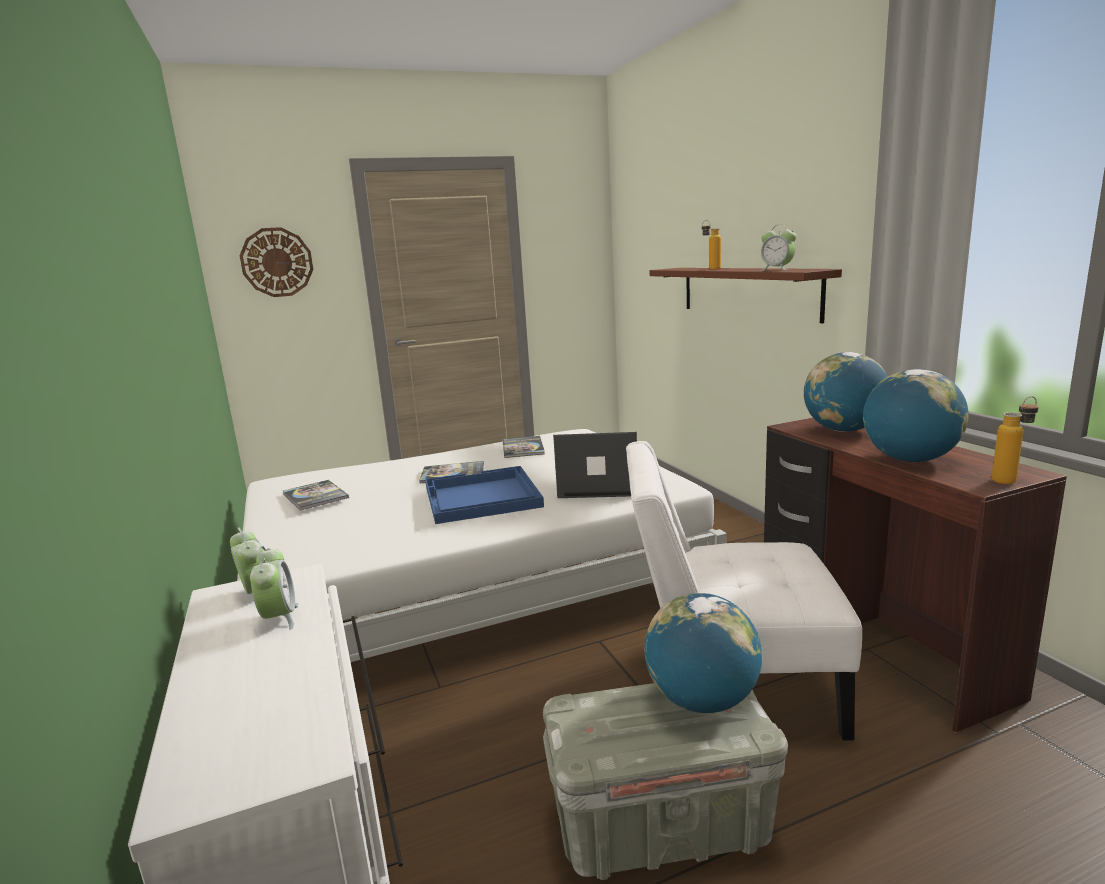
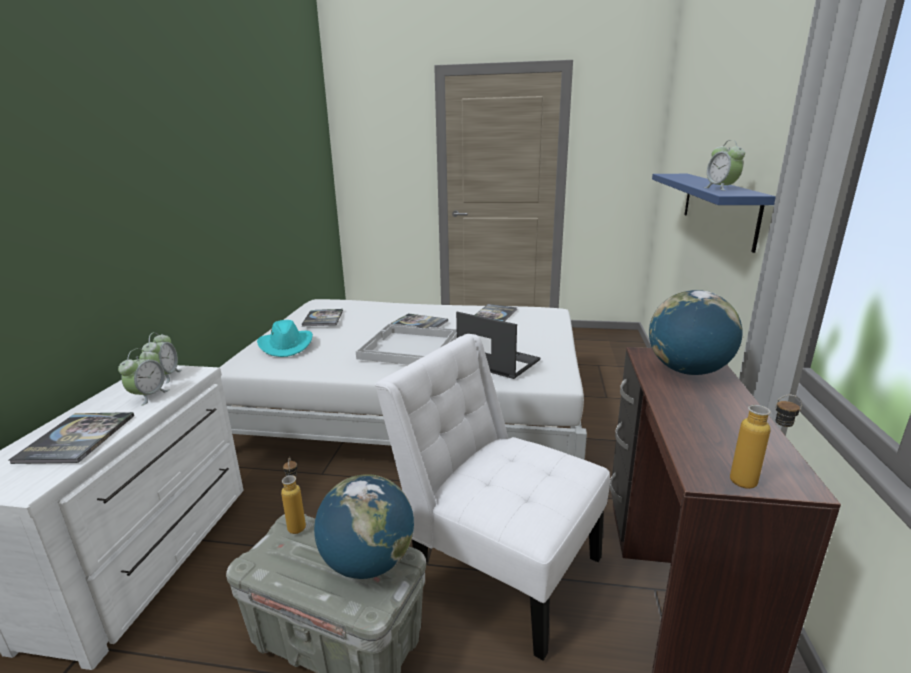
camera: 30 degrees right, 5 degrees up
(266, 690) = (77, 438): none -> book
(277, 262) = (377, 145): wall clock -> none
(309, 536) = (286, 345): none -> turquoise hat
(481, 497) = (409, 347): blue tray -> white tray
(710, 269) = (686, 179): bottle -> bottle (297, 523)
(746, 291) = (717, 206): brown shelf -> blue shelf
(909, 460) = (689, 423): globe -> none

